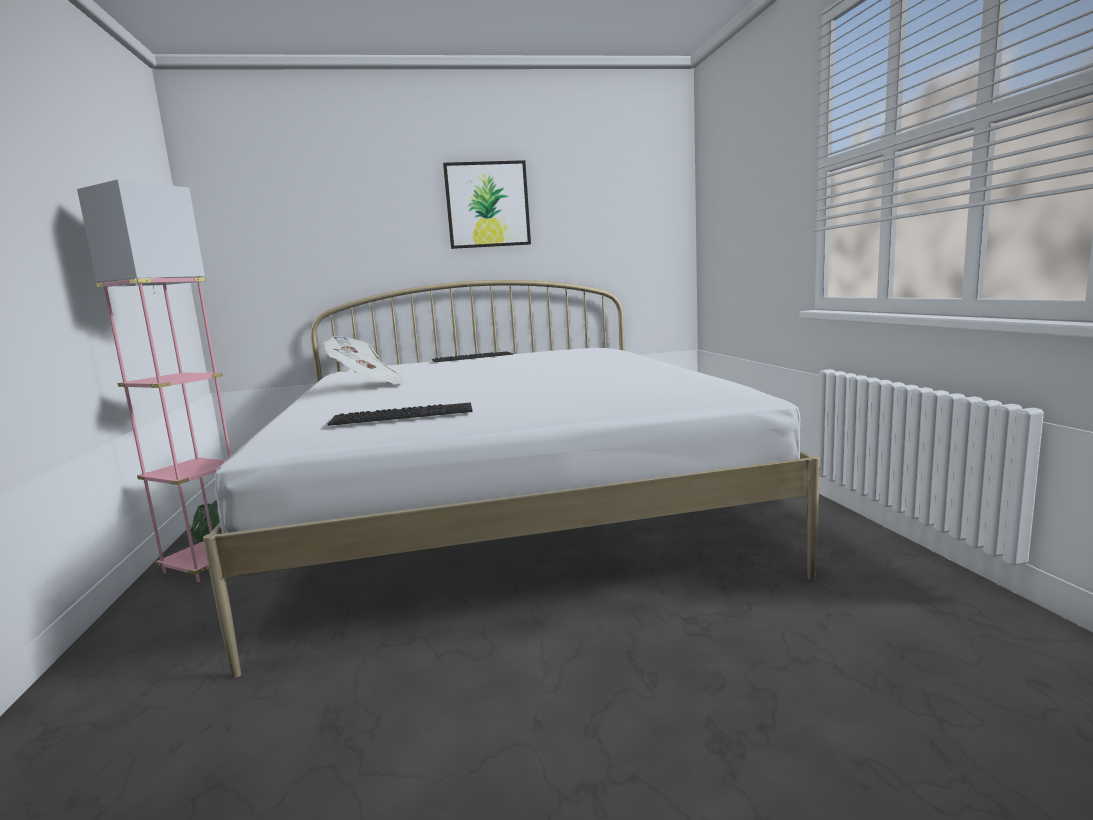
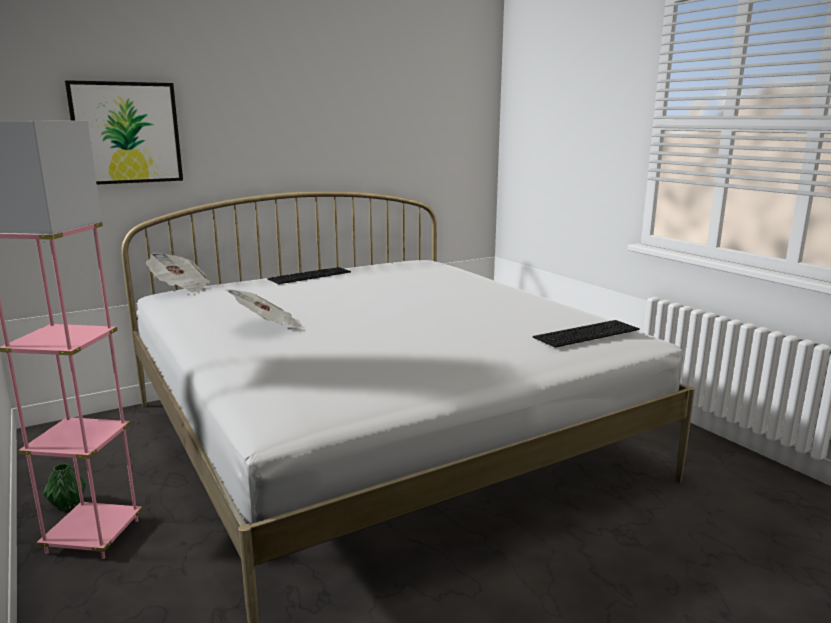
camera: 20 degrees left, 5 degrees up
(404, 413) = (380, 377): keyboard -> keyboard (586, 332)
(487, 205) = (314, 112): picture -> picture (126, 133)

